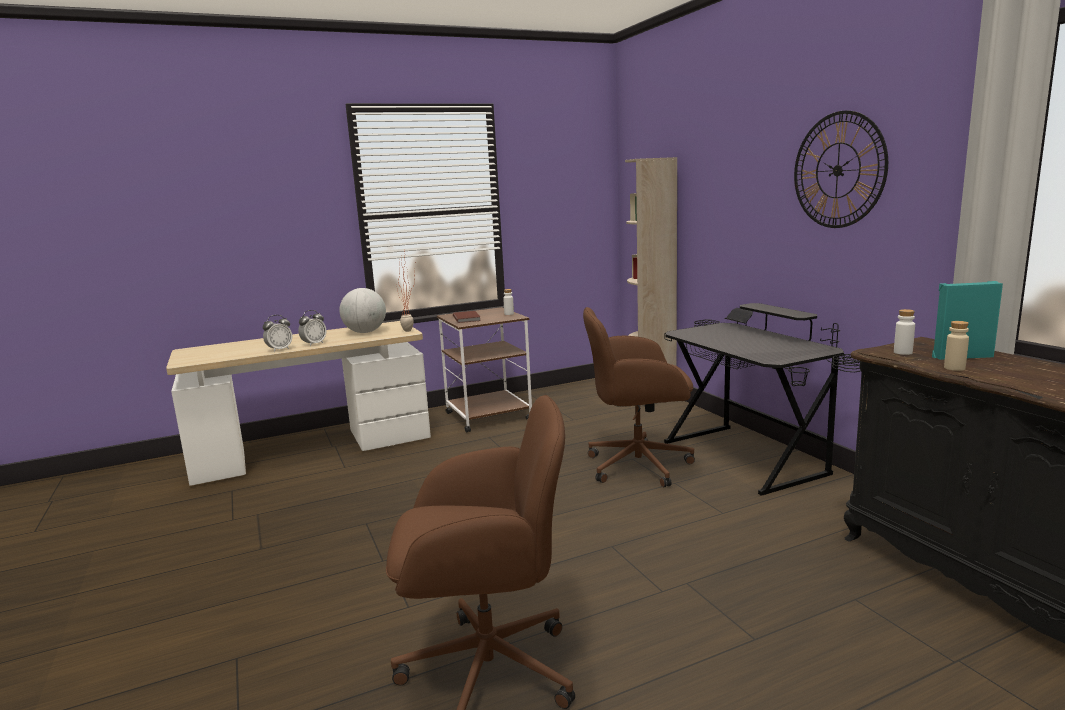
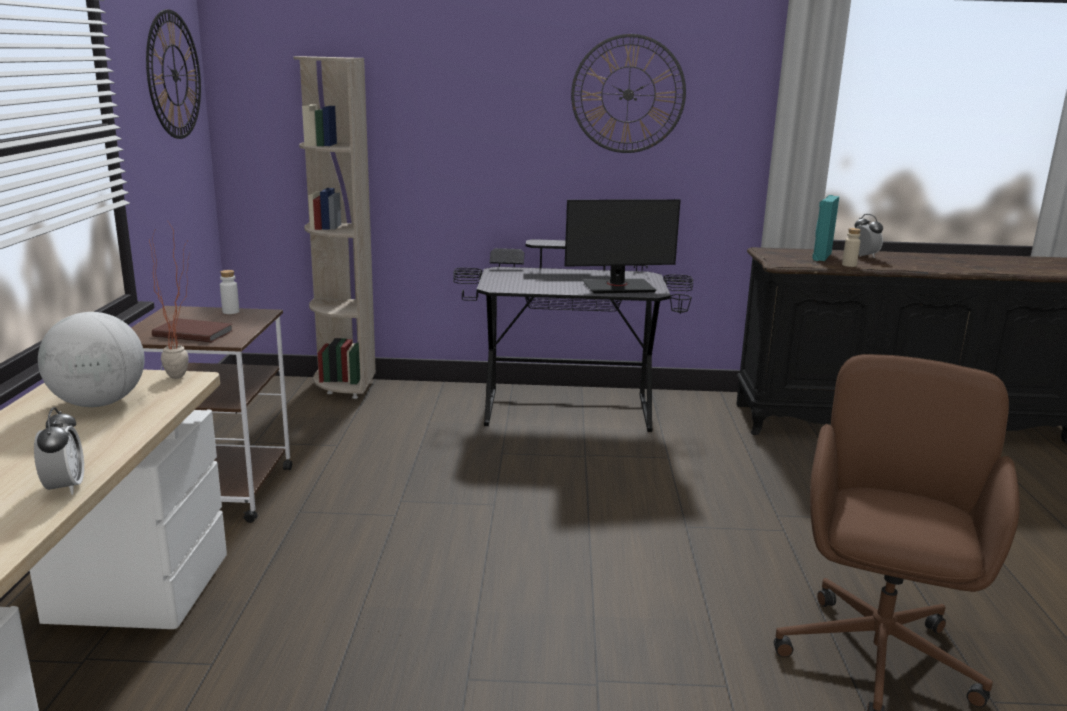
camera: 65 degrees left, 5 degrees up
(314, 344) = (93, 452): alarm clock -> alarm clock (863, 256)
(575, 177) = (174, 75): none -> wall clock
(638, 466) = (524, 456): brown office chair -> none
(764, 351) = (618, 287): none -> monitor
(903, 352) = (793, 261): white bottle -> none

